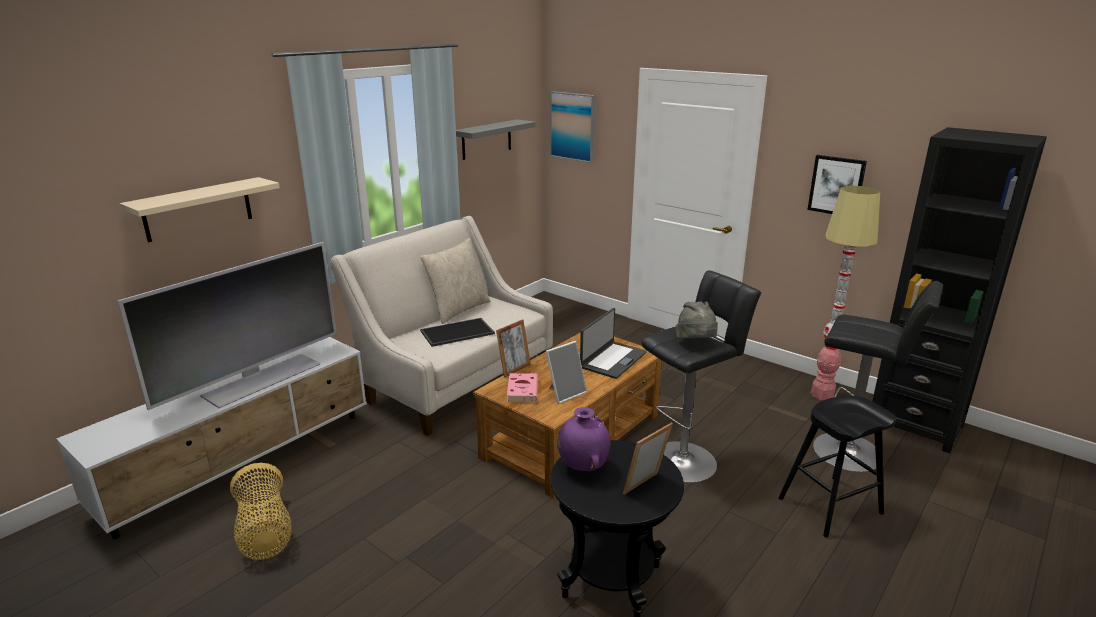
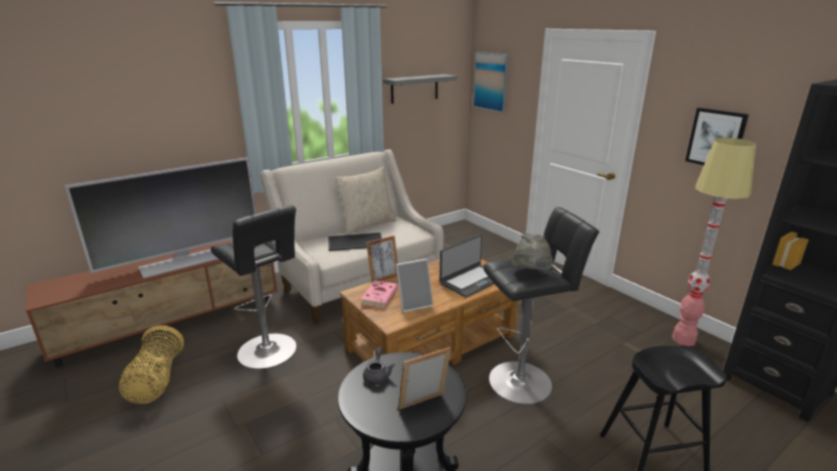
camera: 15 degrees right, 0 degrees up
(198, 209) = (152, 123): beige shelf -> none
(243, 463) = (173, 324): white tv stand -> brown tv stand
(583, 467) = (377, 375): purple vase -> grey teapot
(853, 453) = (696, 403): black stool -> black stool (269, 352)

